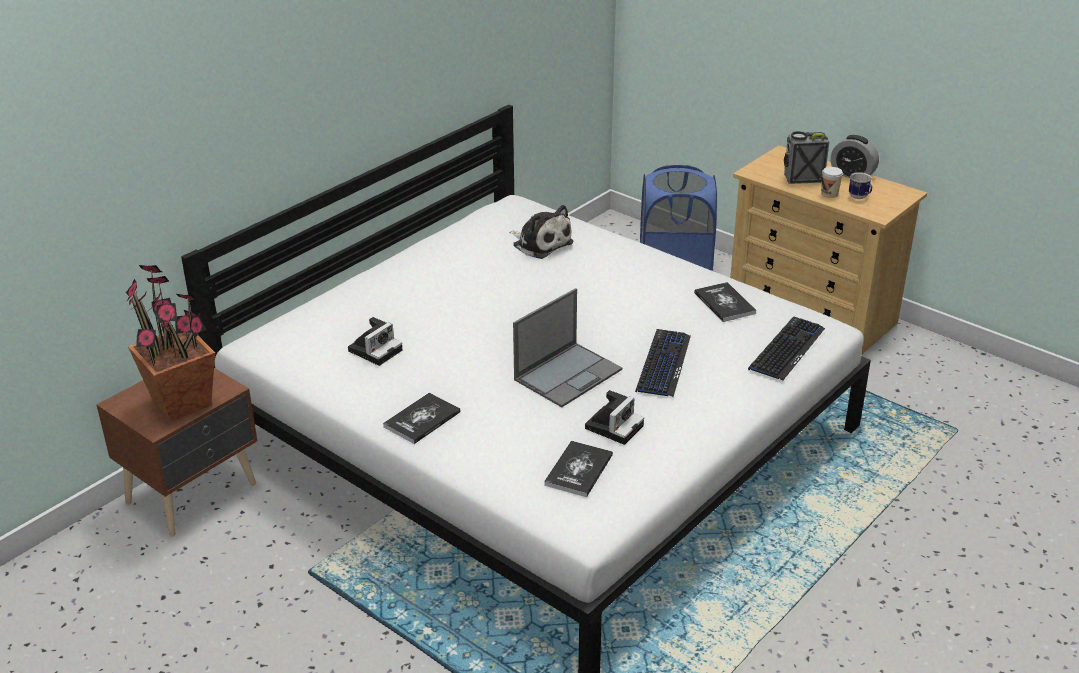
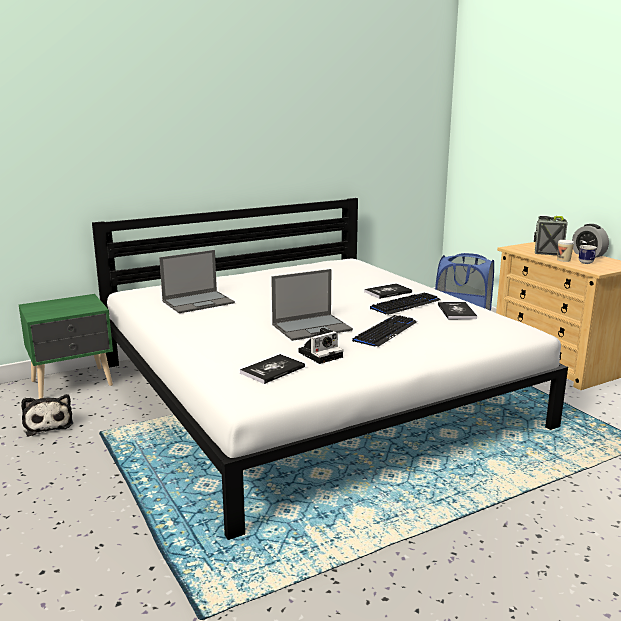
camera: 20 degrees right, 15 degrees down
(182, 403) = (64, 310): potted plant -> none
(194, 494) = (73, 383): brown nightstand -> green nightstand
(376, 349) = (199, 302): camera -> laptop
(422, 419) = (192, 333): book -> book (388, 292)
(540, 243) = (349, 275): plush toy -> plush toy (48, 424)
(787, 349) = (487, 337): keyboard -> keyboard (406, 305)

